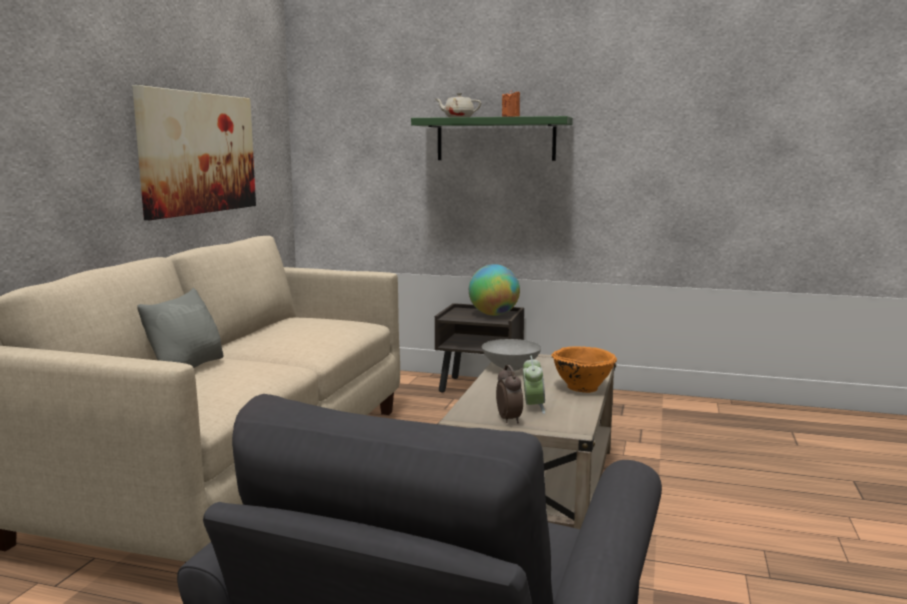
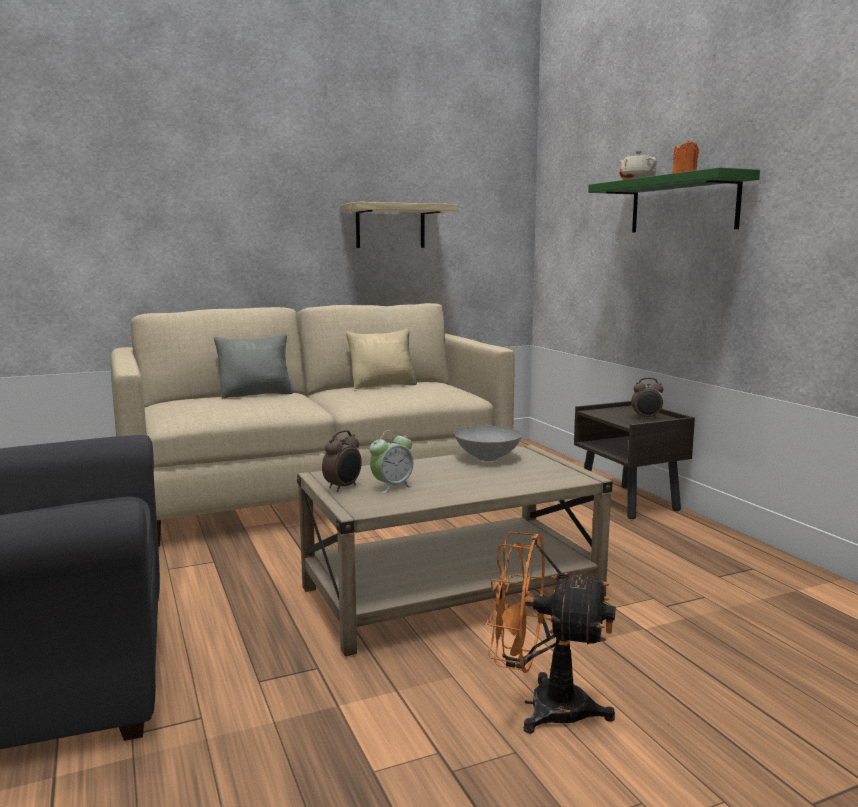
camera: 50 degrees right, 0 degrees up
(199, 153) = (390, 226): picture -> shelf
(273, 330) = (383, 385): none -> beige pillow
(493, 314) = (646, 418): globe -> alarm clock
(582, 387) = (486, 489): orange bowl -> none
(721, 522) = (542, 706): none -> orange fan

